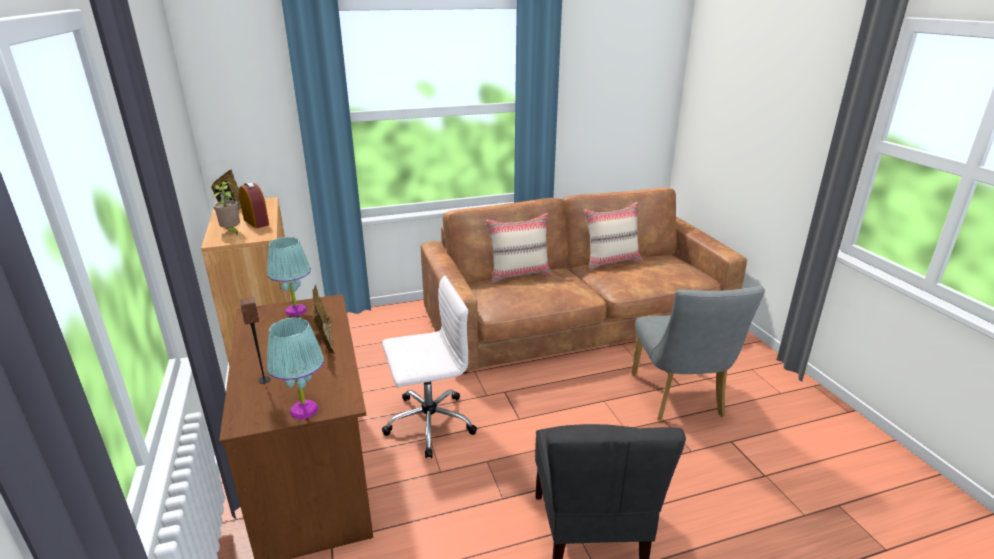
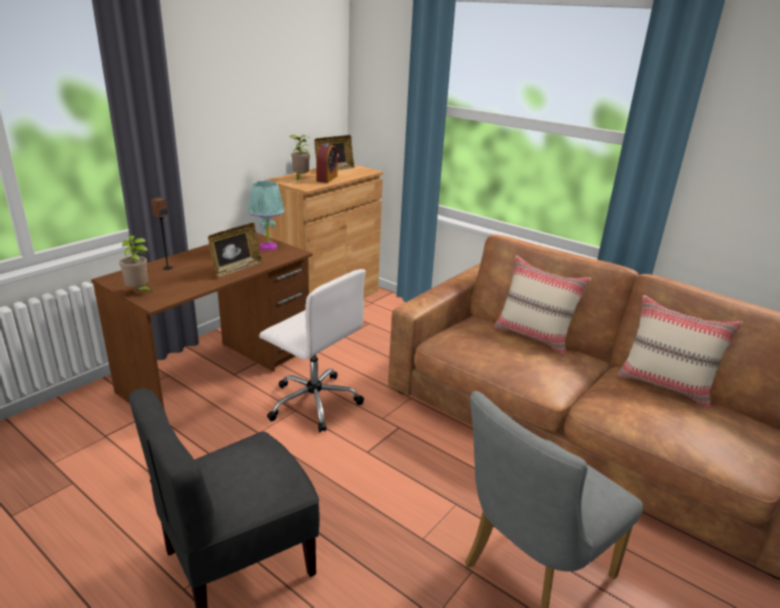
camera: 55 degrees right, 0 degrees up
(304, 410) = (139, 291): turquoise table lamp -> potted plant

